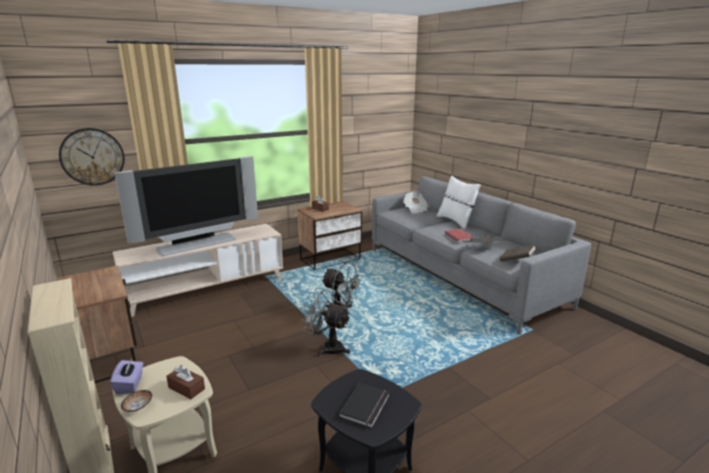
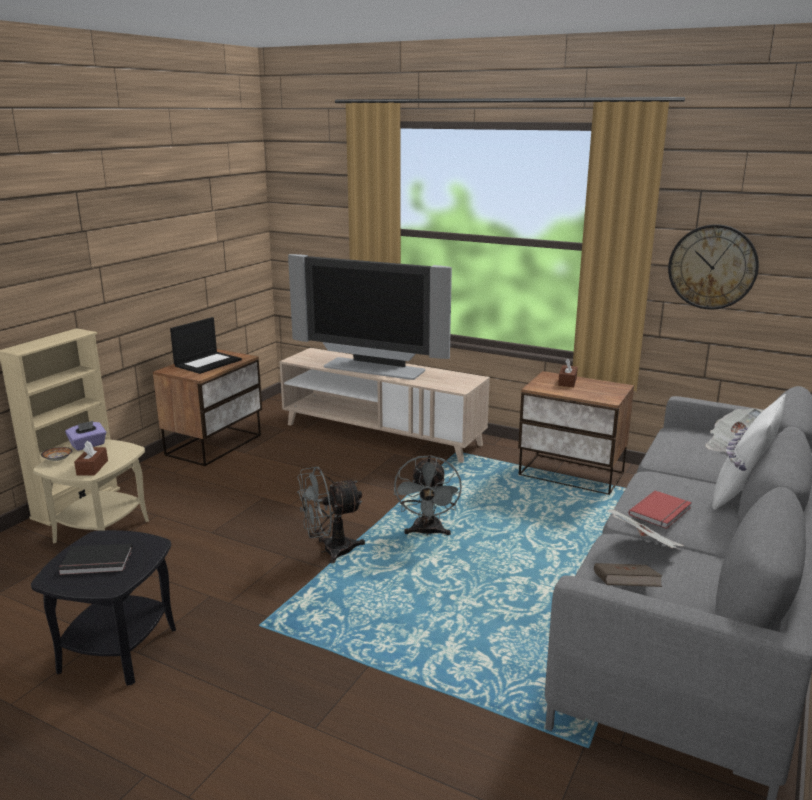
camera: 60 degrees right, 0 degrees up
(90, 285) = (208, 363): none -> laptop
(92, 157) = (318, 234): wall clock -> wall clock (712, 267)
(327, 347) = (330, 551): grey fan -> grey fan turned 105 degrees counterclockwise

